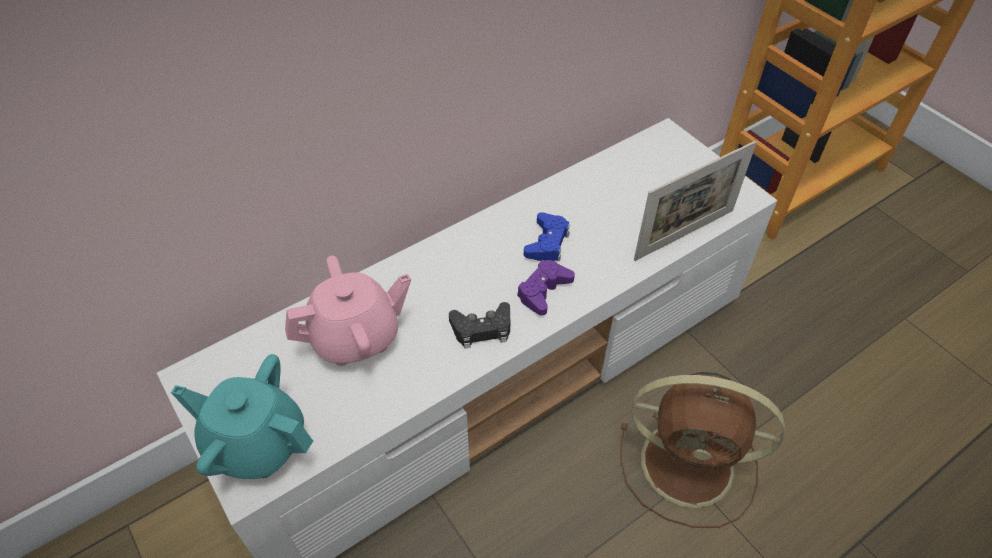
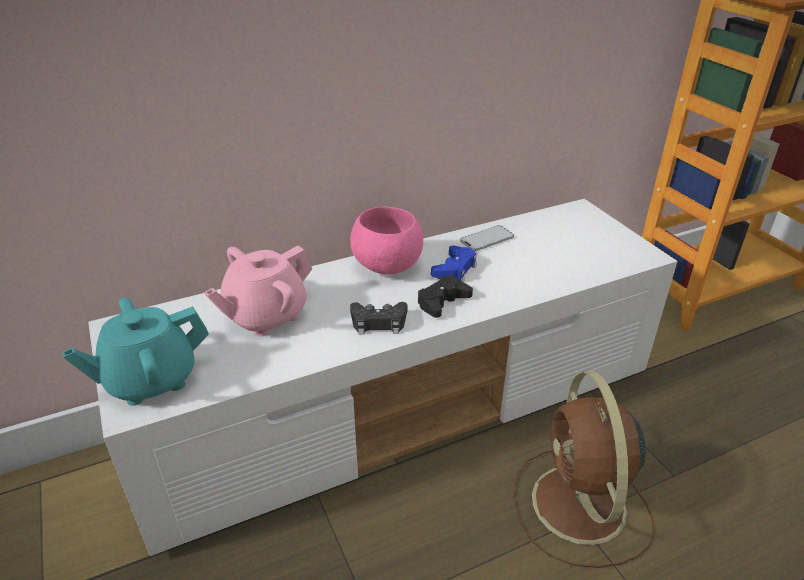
camera: 10 degrees right, 15 degrees down
(256, 443) = (150, 380): turquoise teapot -> turquoise teapot turned 60 degrees counterclockwise
(356, 337) = (265, 316): pink teapot -> pink teapot turned 150 degrees clockwise
(472, 249) = (386, 267): none -> pink bowl
(543, 291) = (442, 302): purple game controller -> black game controller
(573, 193) = (487, 239): none -> phone
(684, 234) = (583, 276): picture frame -> none
(691, 464) = (580, 507): brown fan -> brown fan turned 60 degrees clockwise

